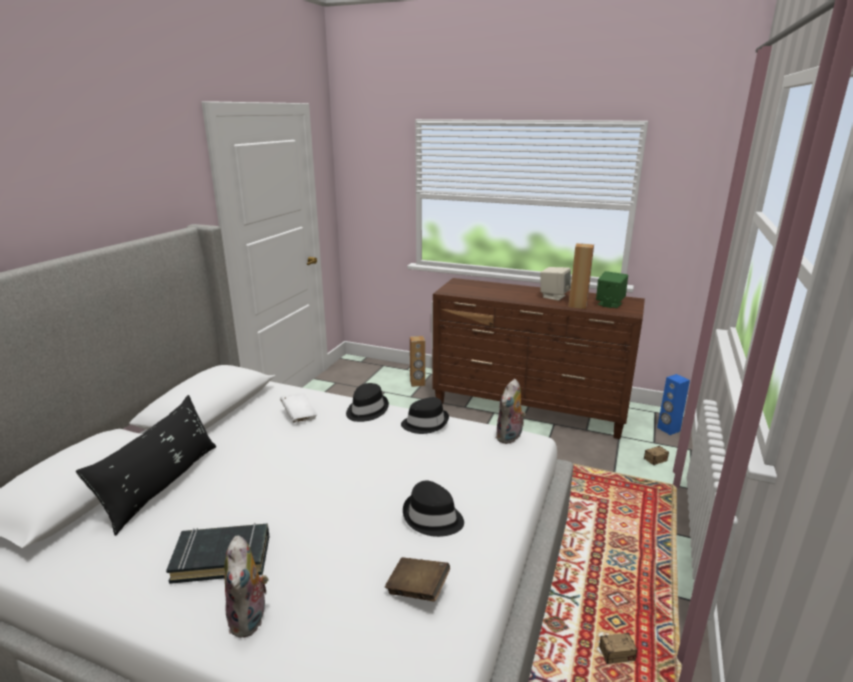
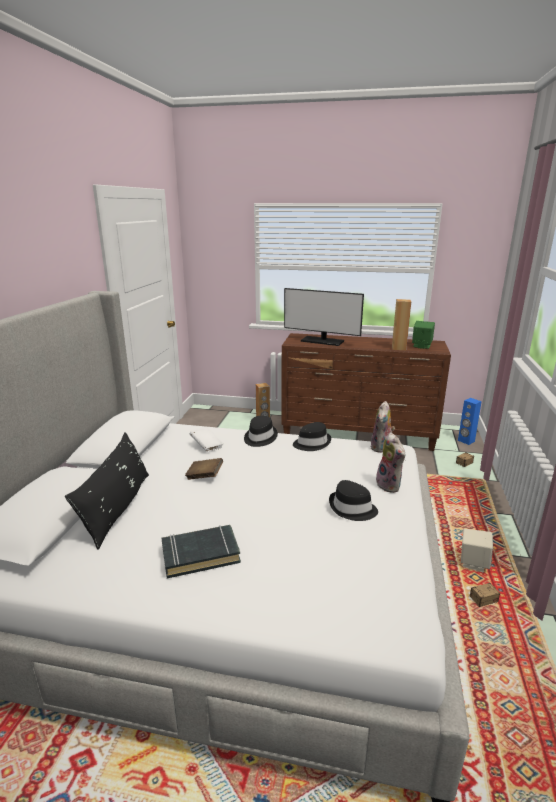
camera: 10 degrees left, 0 degrees up
(250, 619) = (248, 594): plush toy -> plush toy (390, 485)
(417, 590) = (368, 557): brown book -> brown book (204, 476)
(485, 291) = (322, 341): none -> monitor
(553, 296) = (377, 343): beige speaker -> beige speaker (473, 563)

